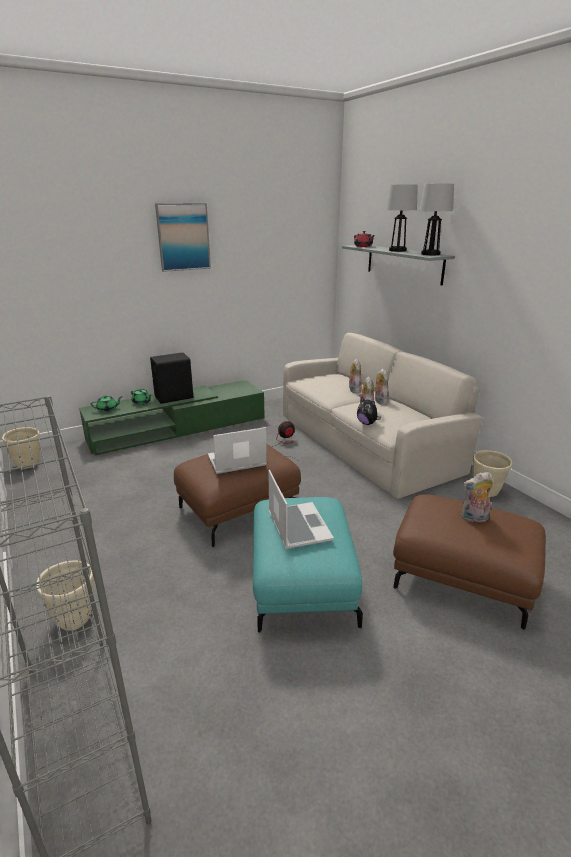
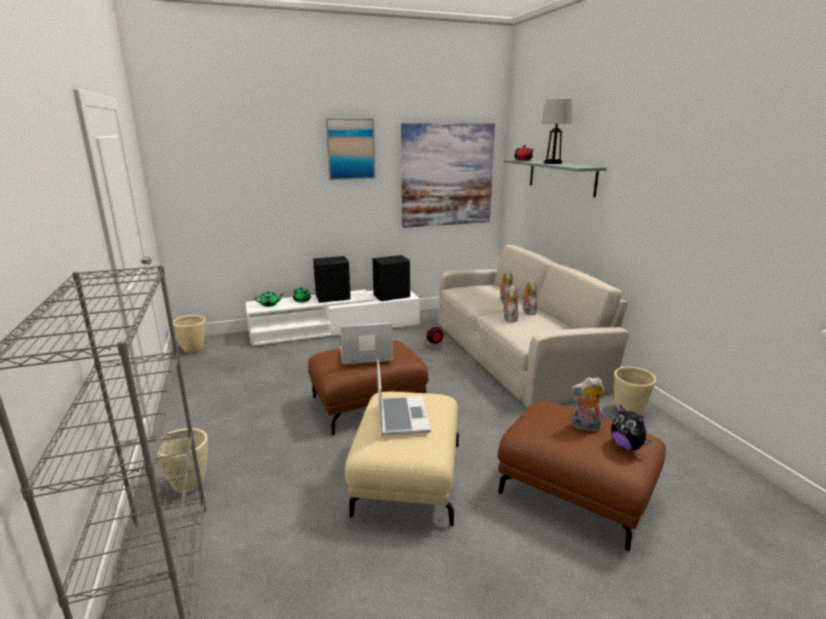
camera: 10 degrees right, 5 degrees down
(178, 429) = (335, 328): green tv stand -> white tv stand
(234, 391) = (391, 296): none -> black speaker
(282, 262) = (447, 175): none -> picture
(301, 583) = (407, 477): turquoise ottoman -> beige ottoman
(367, 423) = (506, 331): plush toy -> plush toy (627, 446)
(431, 254) = (582, 166): table lamp -> none

